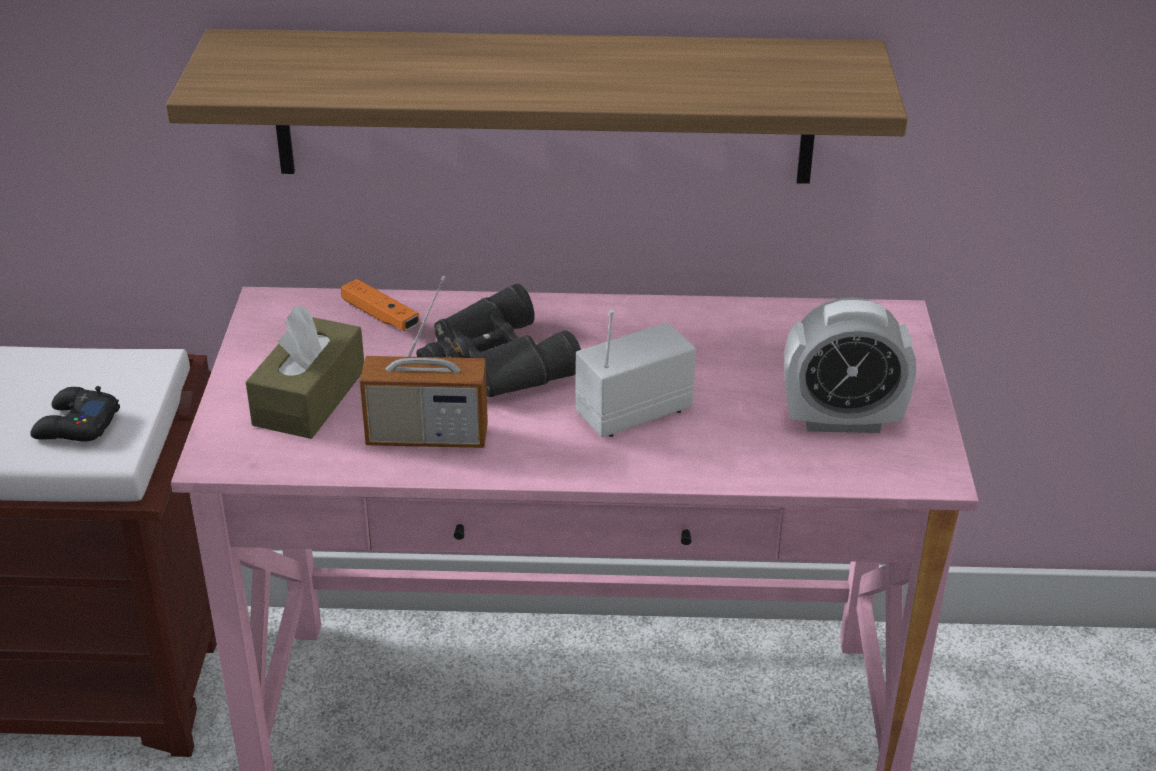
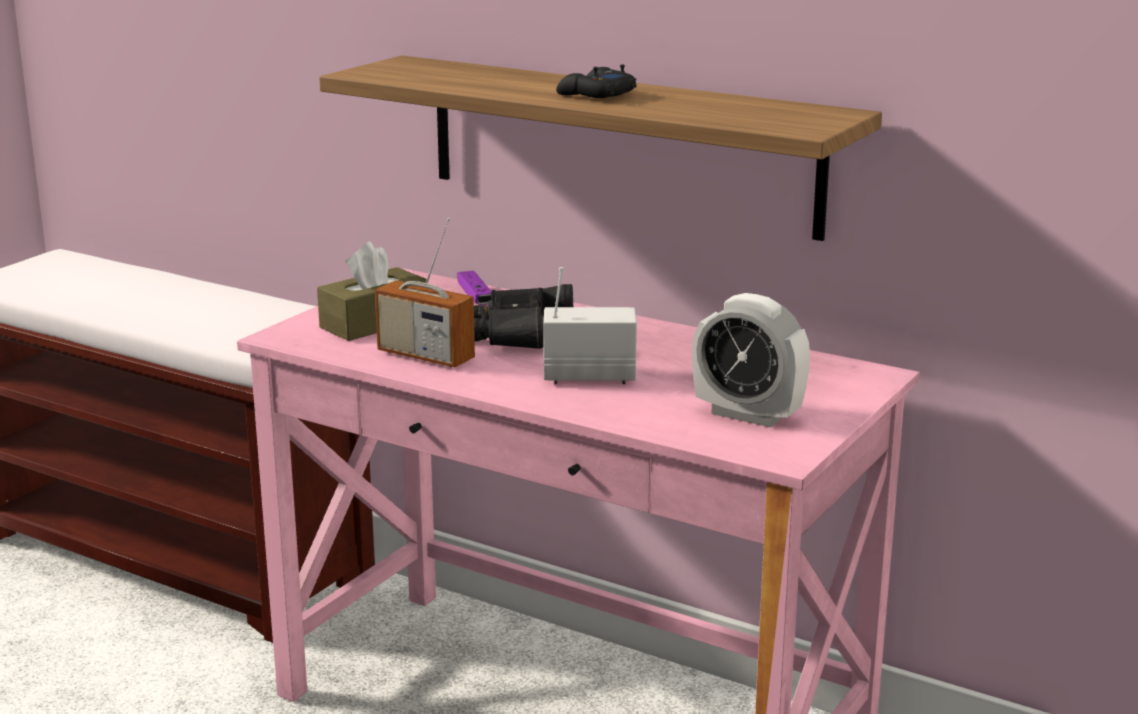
camera: 30 degrees right, 15 degrees down
(76, 425) = (248, 333): black game controller -> black game controller (595, 94)
(380, 316) = (475, 297): orange game controller -> purple game controller

